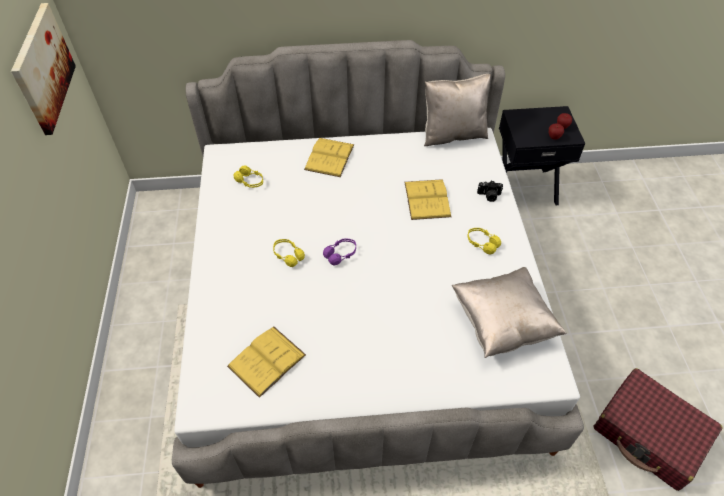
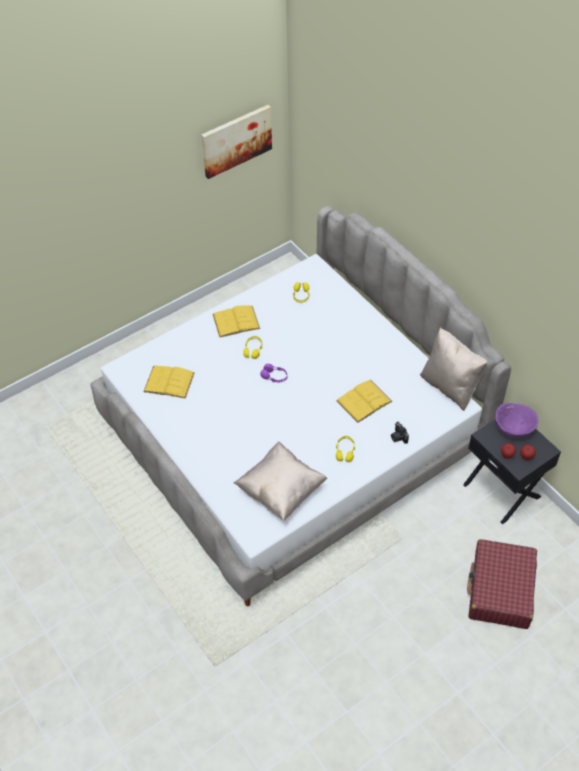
camera: 60 degrees right, 0 degrees up
(329, 157) = (360, 325): yellow book -> yellow book (236, 321)
(525, 119) = (514, 427): none -> purple bowl
(649, 434) = (305, 666): red suitcase -> red suitcase (500, 590)

